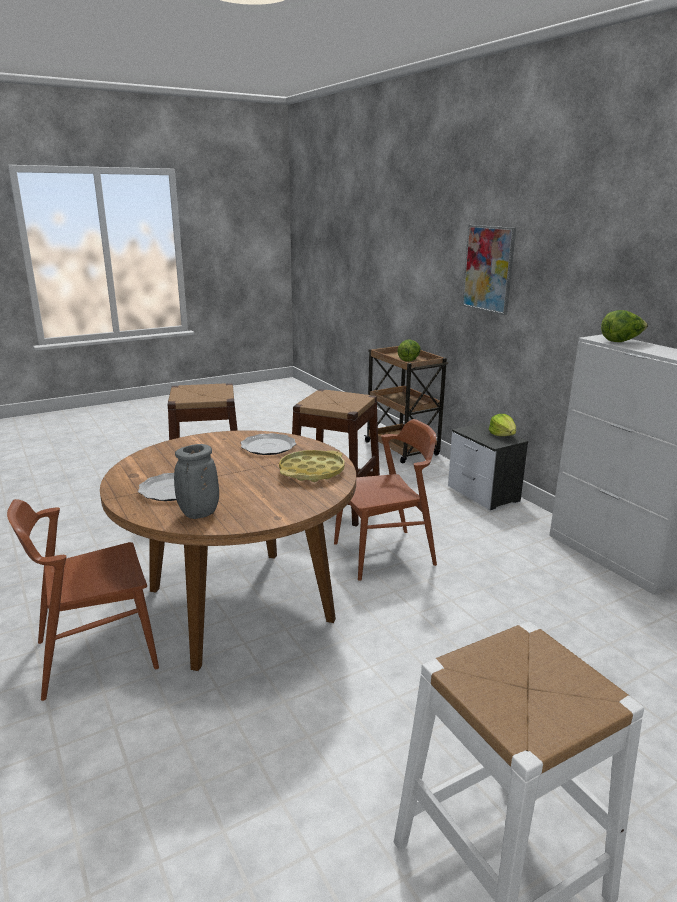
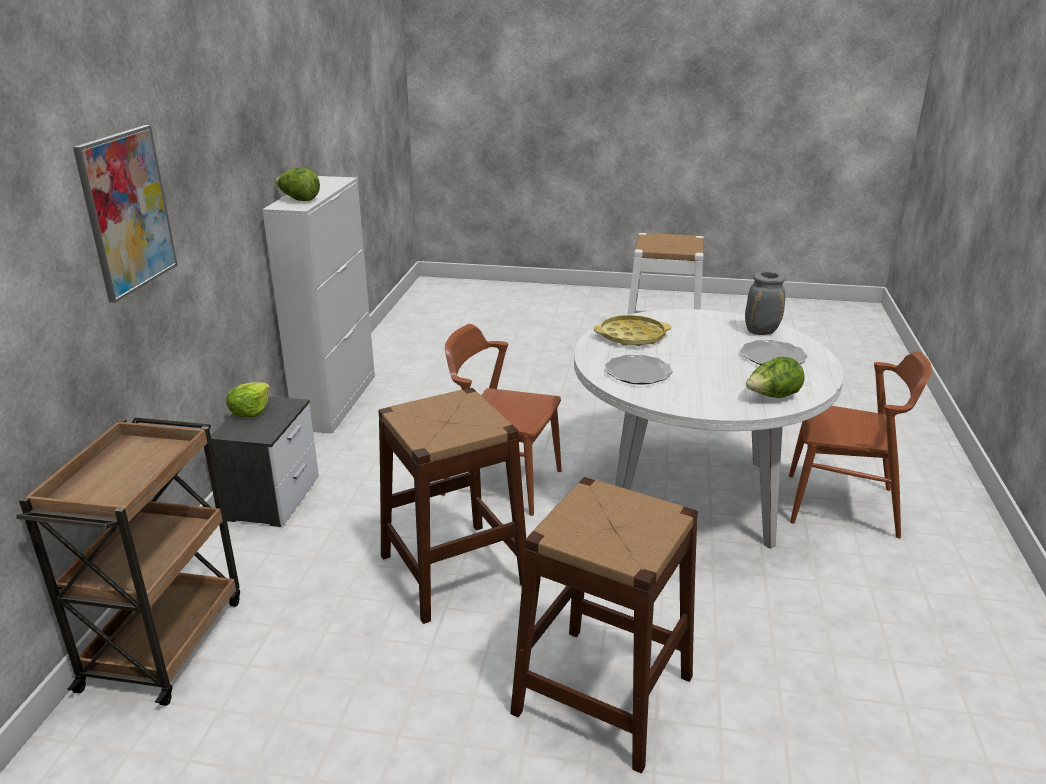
camera: 140 degrees left, 5 degrees up
(239, 604) = (690, 495): brown dining table -> white dining table
(409, 360) = (129, 467): lettuce -> lettuce (772, 397)

